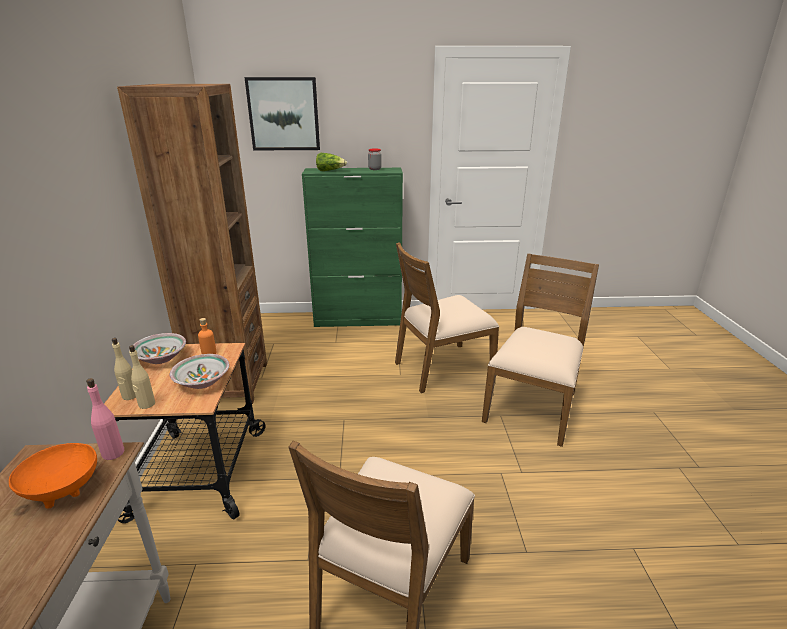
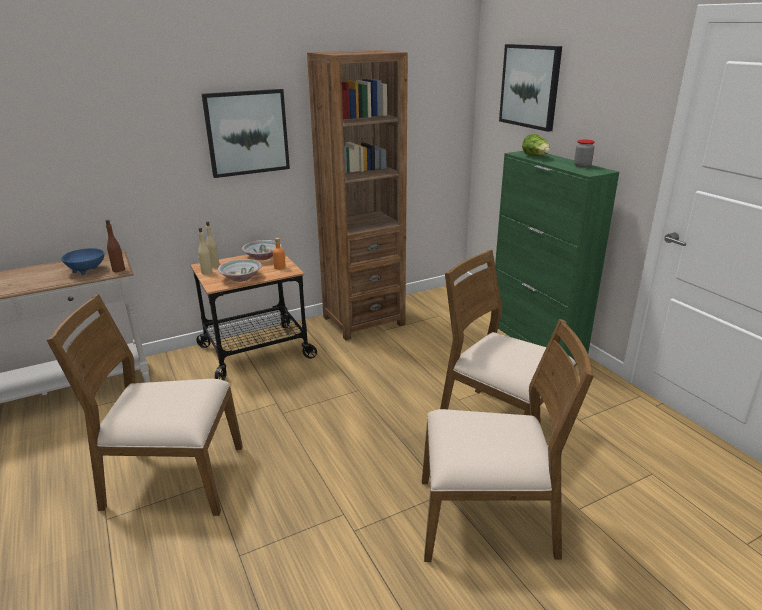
camera: 65 degrees right, 0 degrees up
(64, 490) = (86, 271): orange bowl -> blue bowl
(89, 203) = (247, 132): none -> picture
(113, 453) = (119, 270): pink bottle -> brown bottle

